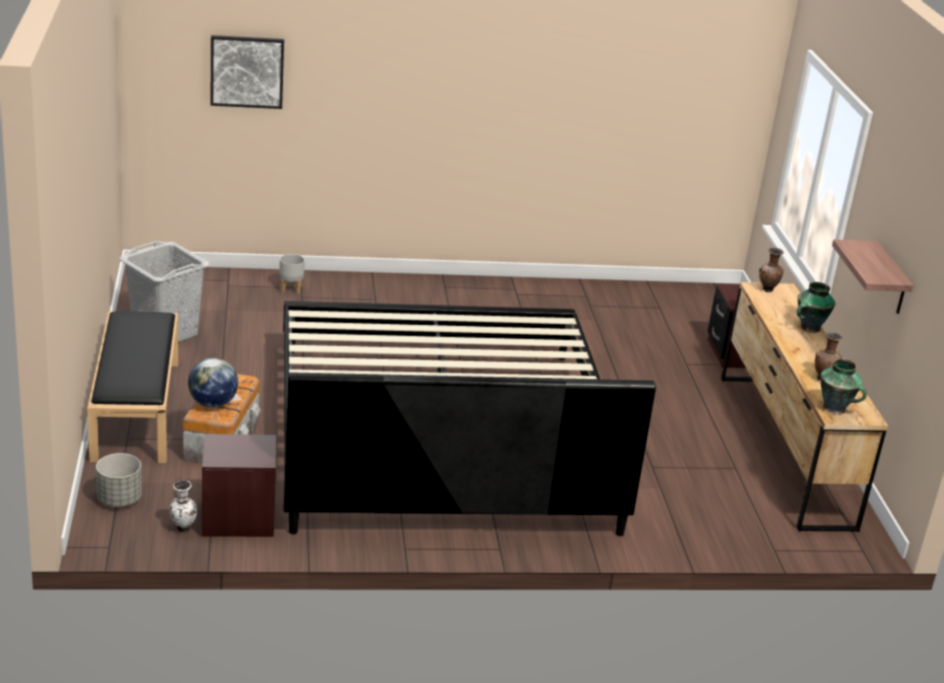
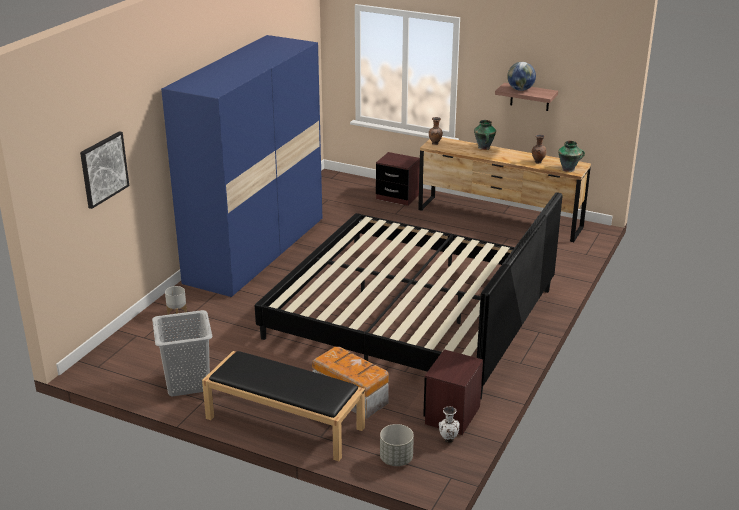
camera: 55 degrees left, 0 degrees up
(212, 403) = (358, 372): globe -> globe (520, 89)
(475, 296) = (256, 250): none -> blue wardrobe

